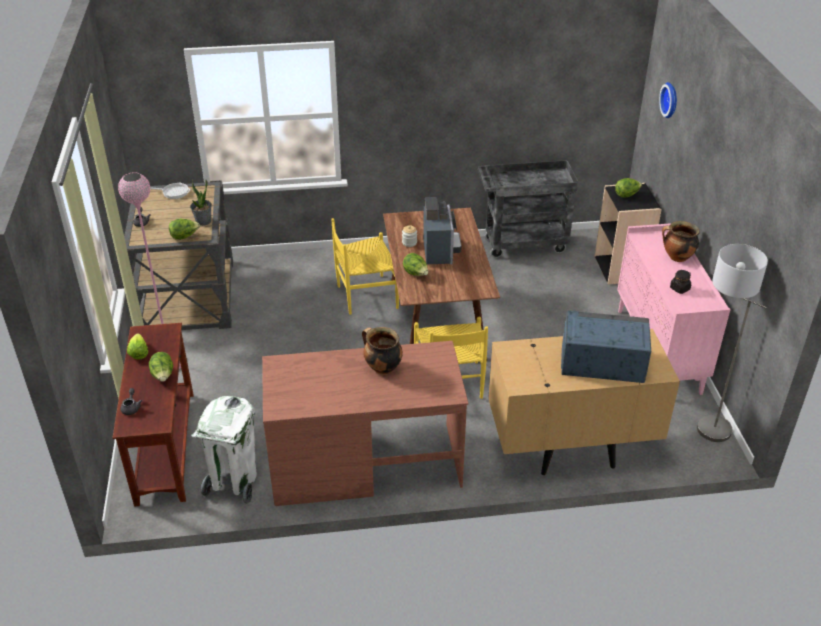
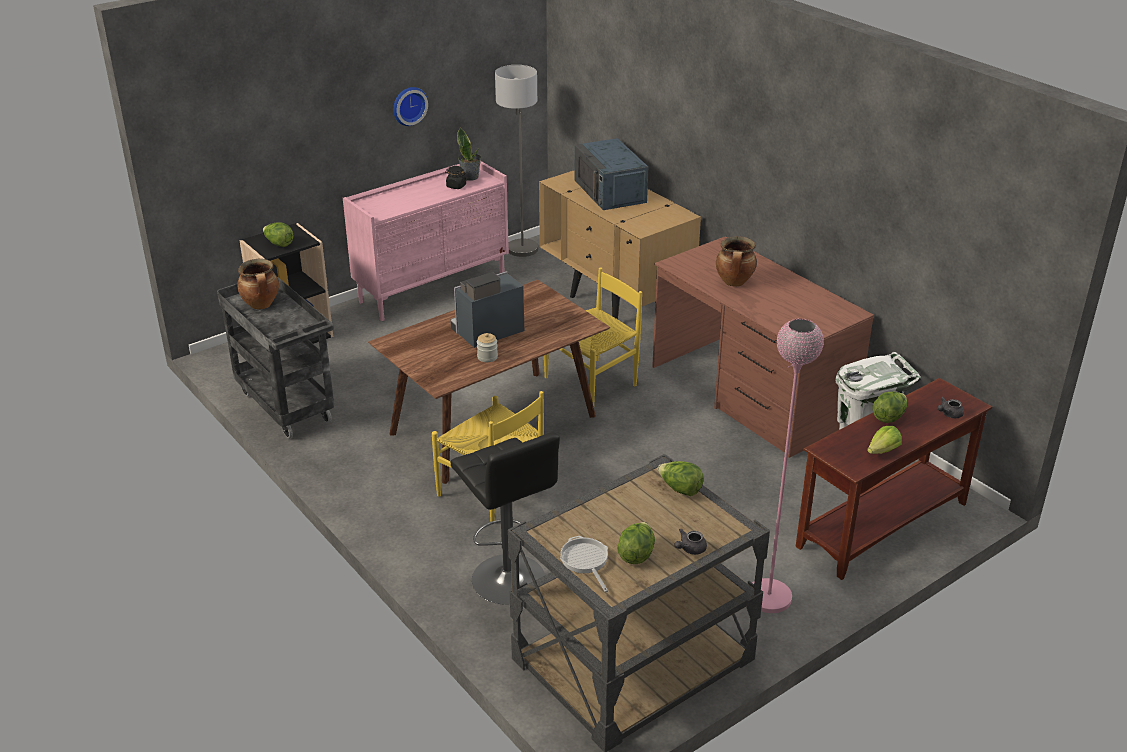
camera: 120 degrees left, 5 degrees down
(203, 221) = (630, 491): potted plant -> potted plant (470, 177)
(286, 277) = (508, 580): none -> black stool
(416, 274) = (546, 334): lettuce -> lettuce (636, 554)
(671, 100) = (244, 111): wall clock -> wall clock (408, 105)
(677, 258) = (402, 194): cooking pot -> cooking pot (261, 305)

